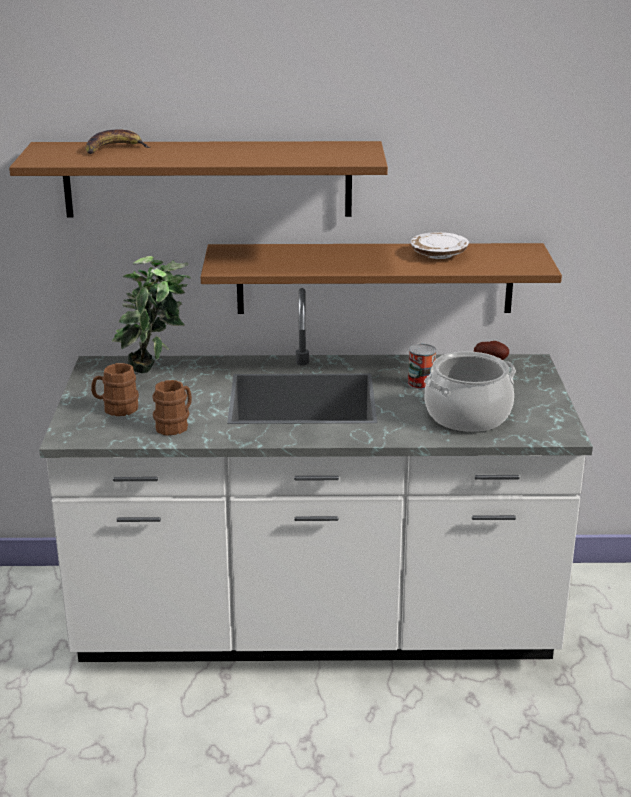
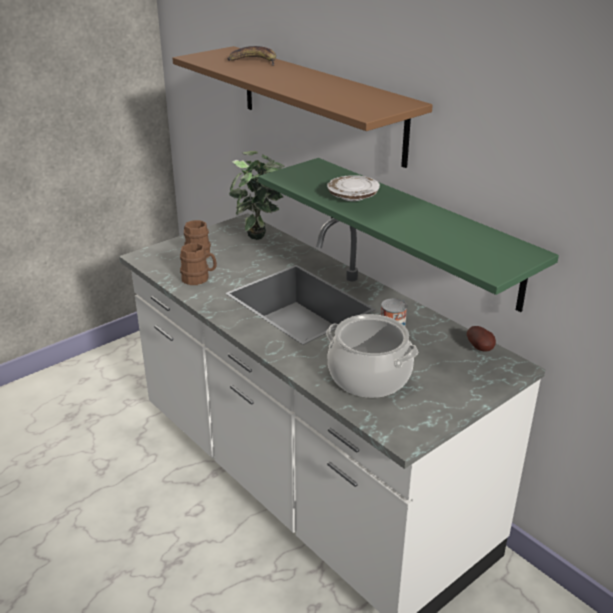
camera: 50 degrees right, 5 degrees up
(375, 278) = (419, 231): brown shelf -> green shelf
(439, 254) = (442, 226): white plate -> white plate (352, 196)

